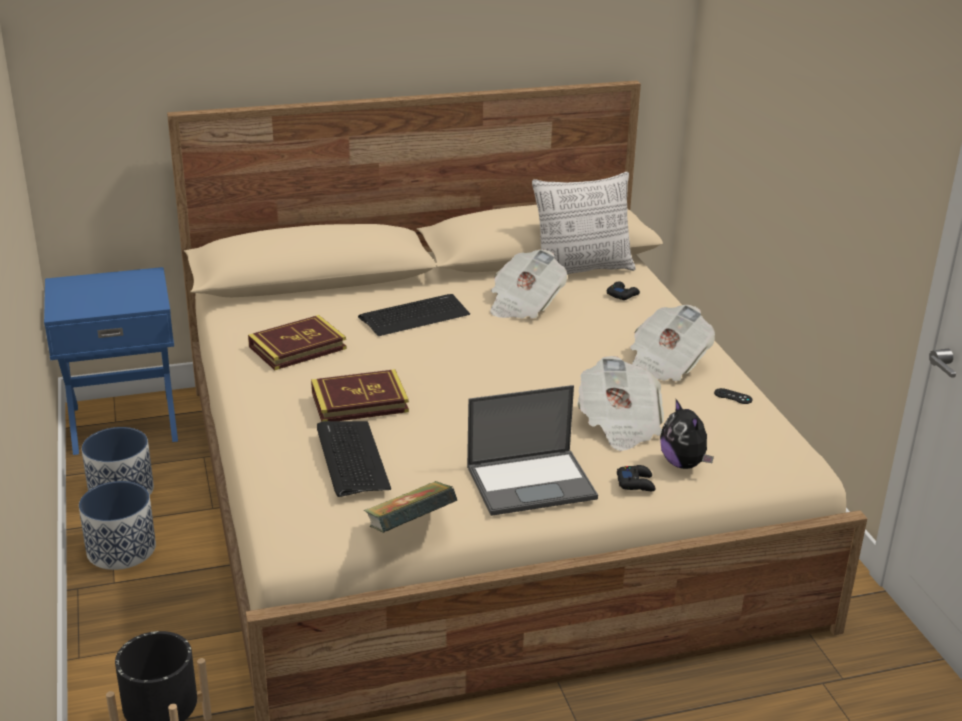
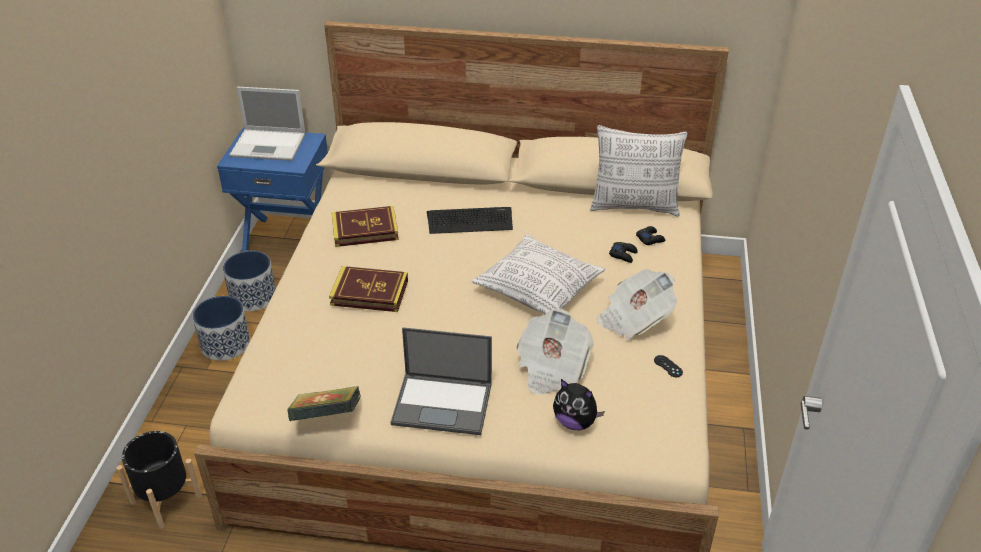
camera: 25 degrees right, 10 degrees up
(99, 289) = (270, 145): none -> laptop
(351, 458) = (325, 344): keyboard -> none
(524, 305) = (562, 230): newspaper -> none
(545, 360) = (539, 289): none -> pillow
(636, 483) = (522, 429): black game controller -> black game controller (623, 254)
(684, 464) = (575, 422): plush toy -> plush toy turned 60 degrees counterclockwise

